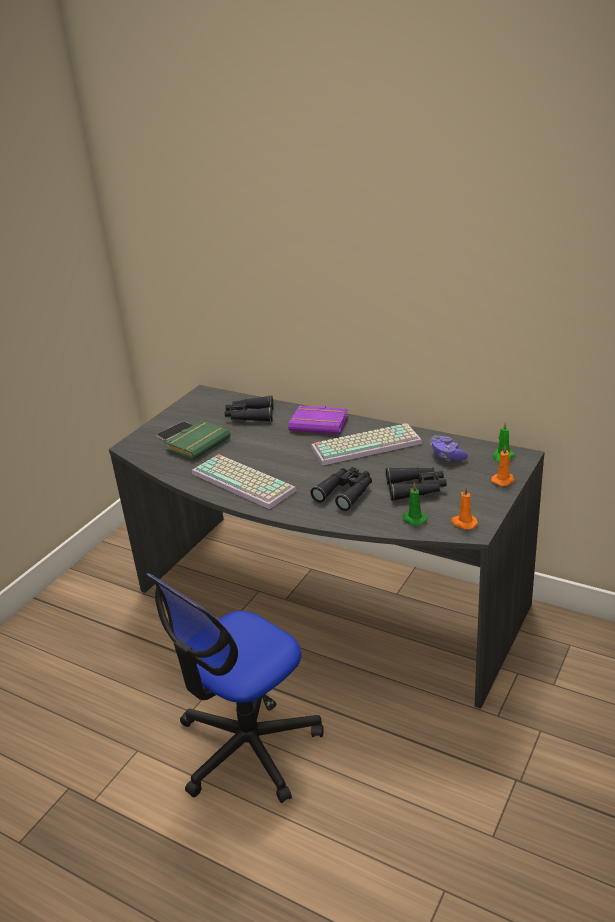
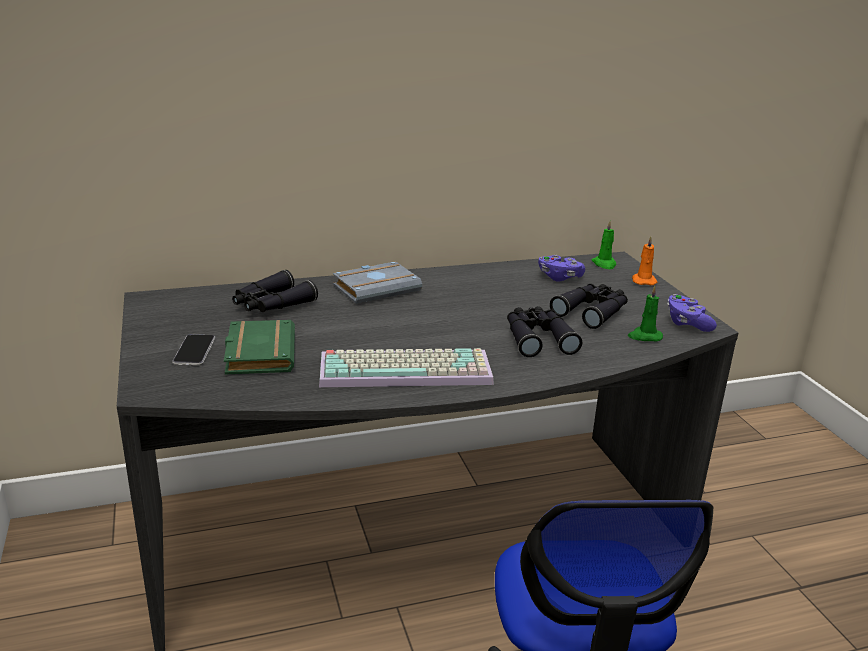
camera: 50 degrees left, 5 degrees down
(320, 424) = (377, 287): purple book -> grey book
(367, 444) = (466, 291): keyboard -> none
(463, 523) = (687, 323): orange candle -> purple game controller

